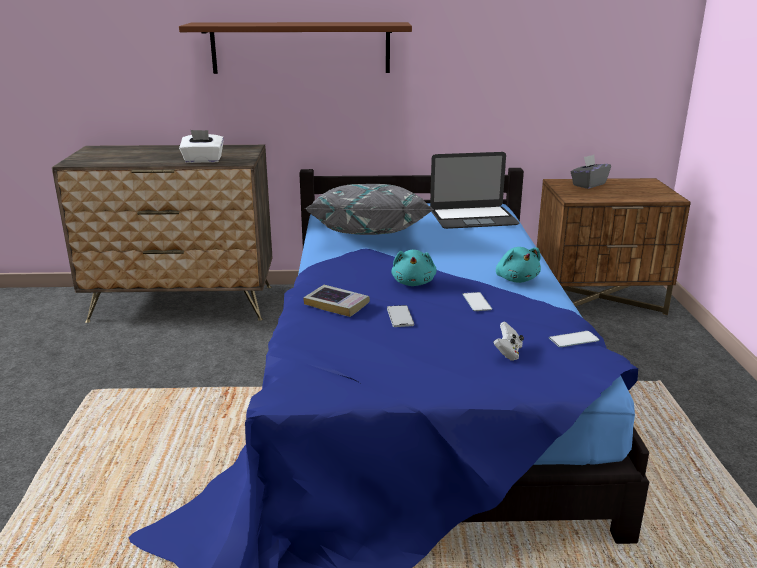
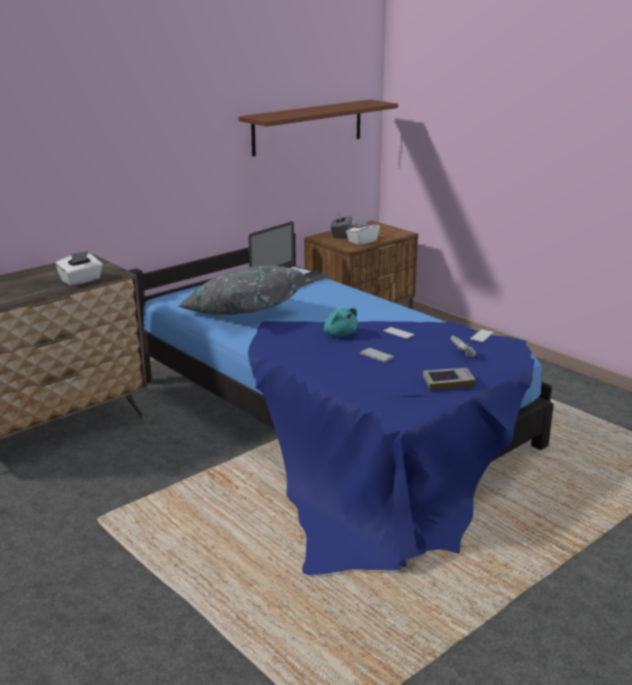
camera: 40 degrees left, 0 degrees up
(300, 48) = (117, 158): brown shelf -> brown shelf (308, 127)
(337, 304) = (327, 361): book -> book (448, 382)
(516, 279) = (390, 313): turquoise plush toy -> none
(600, 196) = (362, 241): none -> white tissue box

